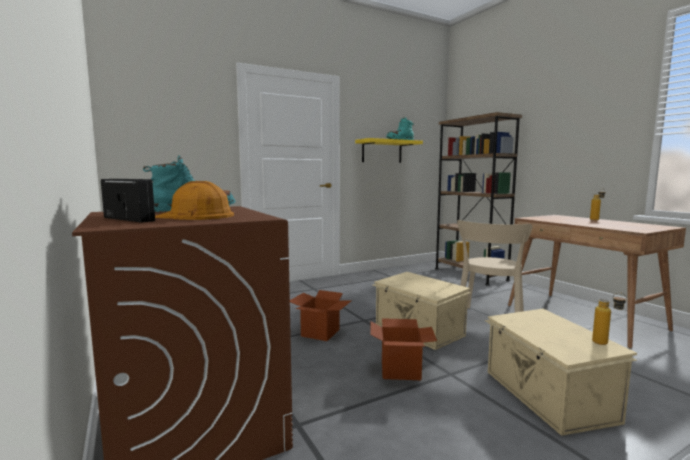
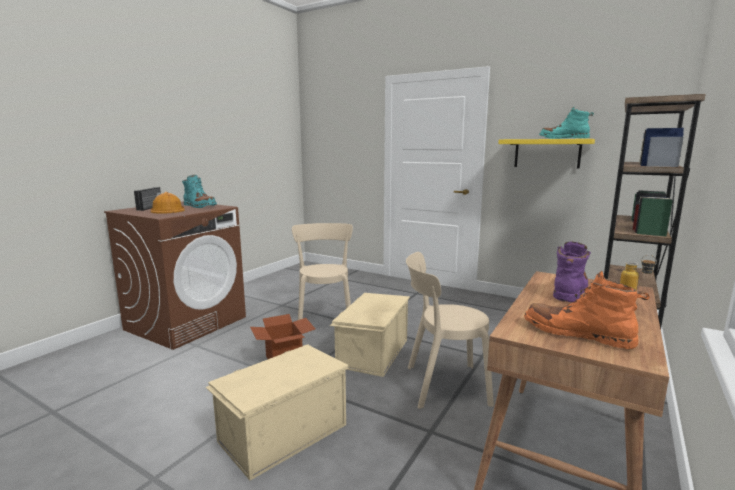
camera: 60 degrees right, 5 degrees up
(320, 333) = (325, 319): cardboard box -> beige chair
(560, 219) = (569, 291): none -> purple boot
(606, 343) = (258, 397): bottle -> none
(637, 226) = (577, 334): none -> orange boot

